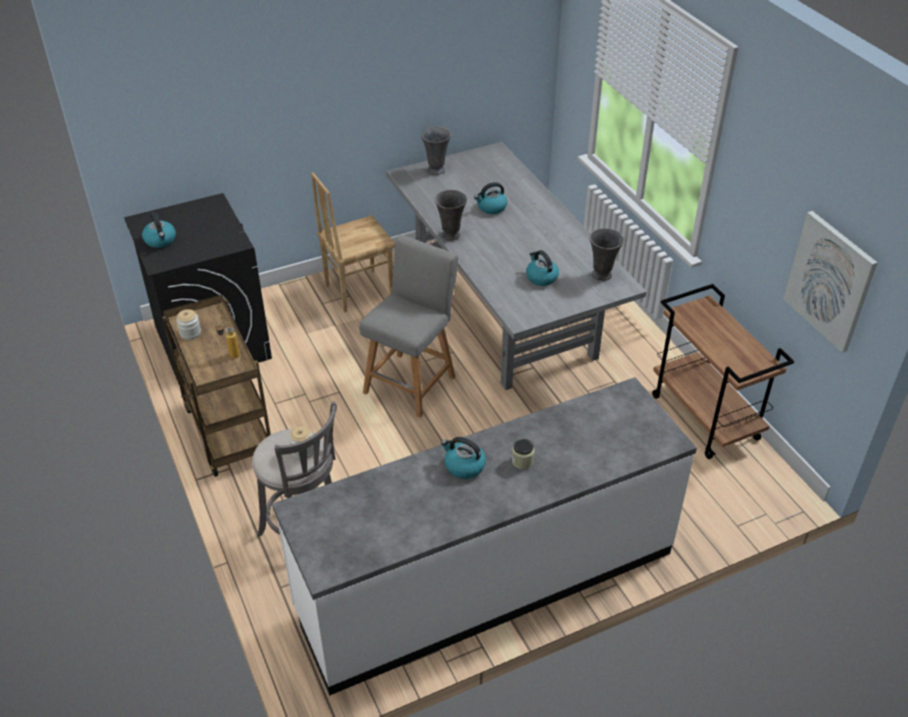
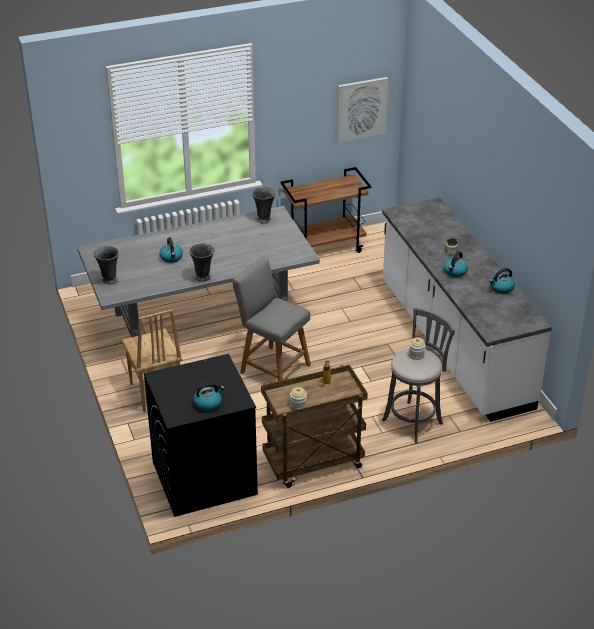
camera: 85 degrees left, 5 degrees down
(541, 277) = (262, 243): kettle -> kettle (501, 288)

